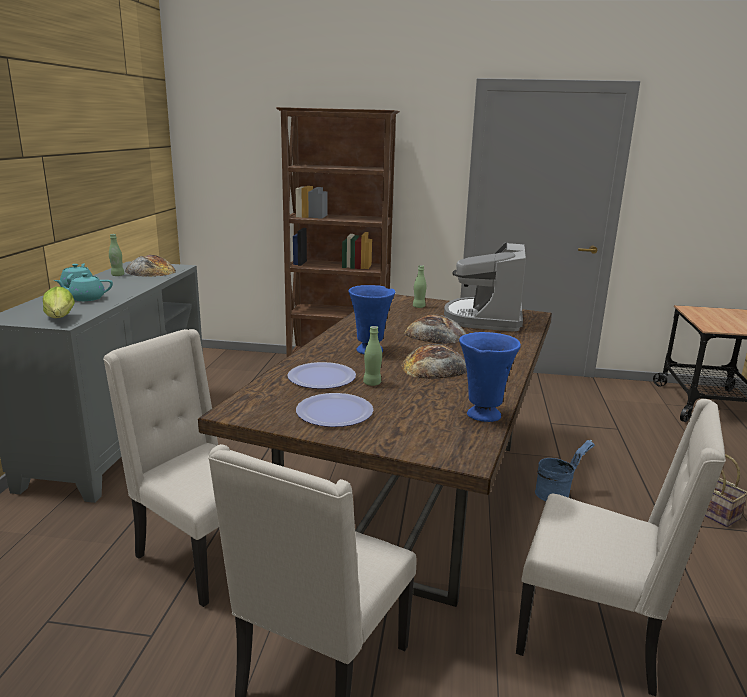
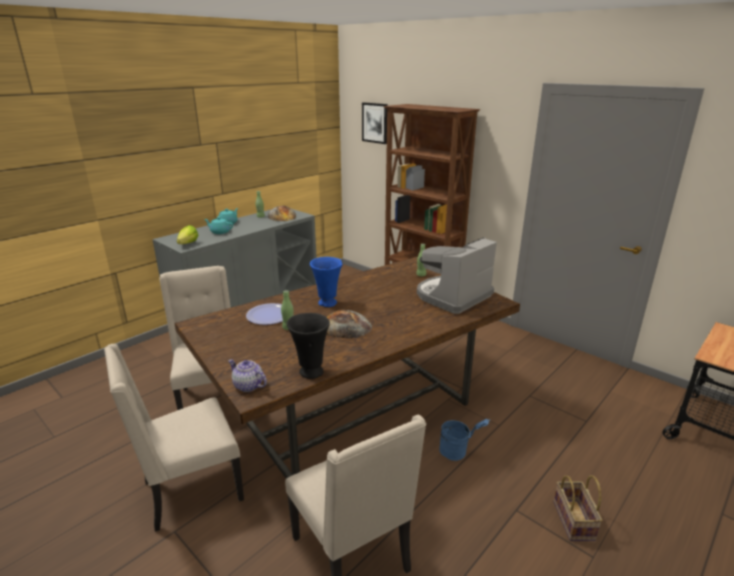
camera: 35 degrees right, 5 degrees up
(237, 136) = (375, 123): none -> picture
(335, 412) = (237, 341): plate -> none
(435, 334) = (391, 301): bread -> none
(442, 450) = (248, 386): none -> teapot
(482, 415) = (310, 371): blue vase -> black vase

